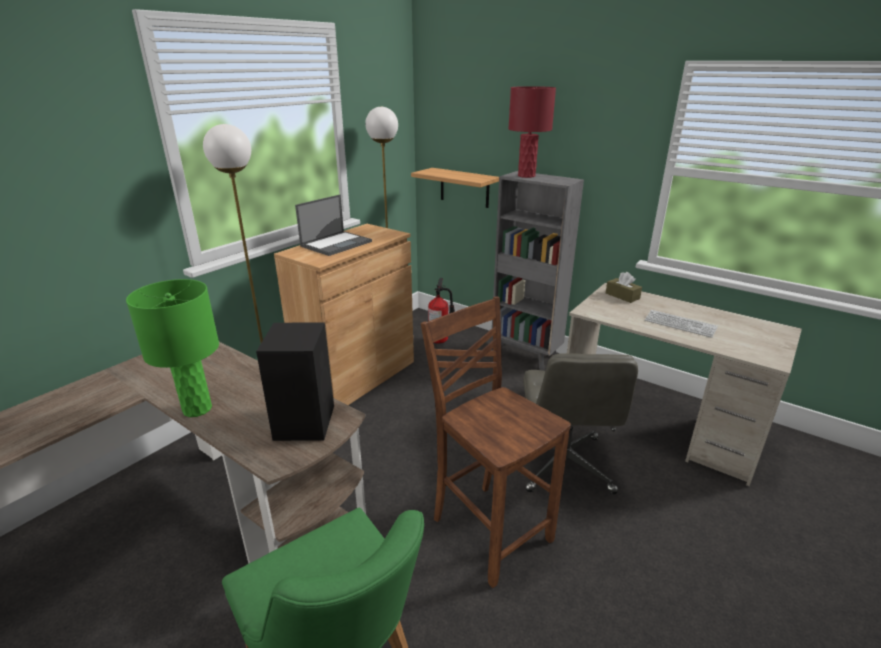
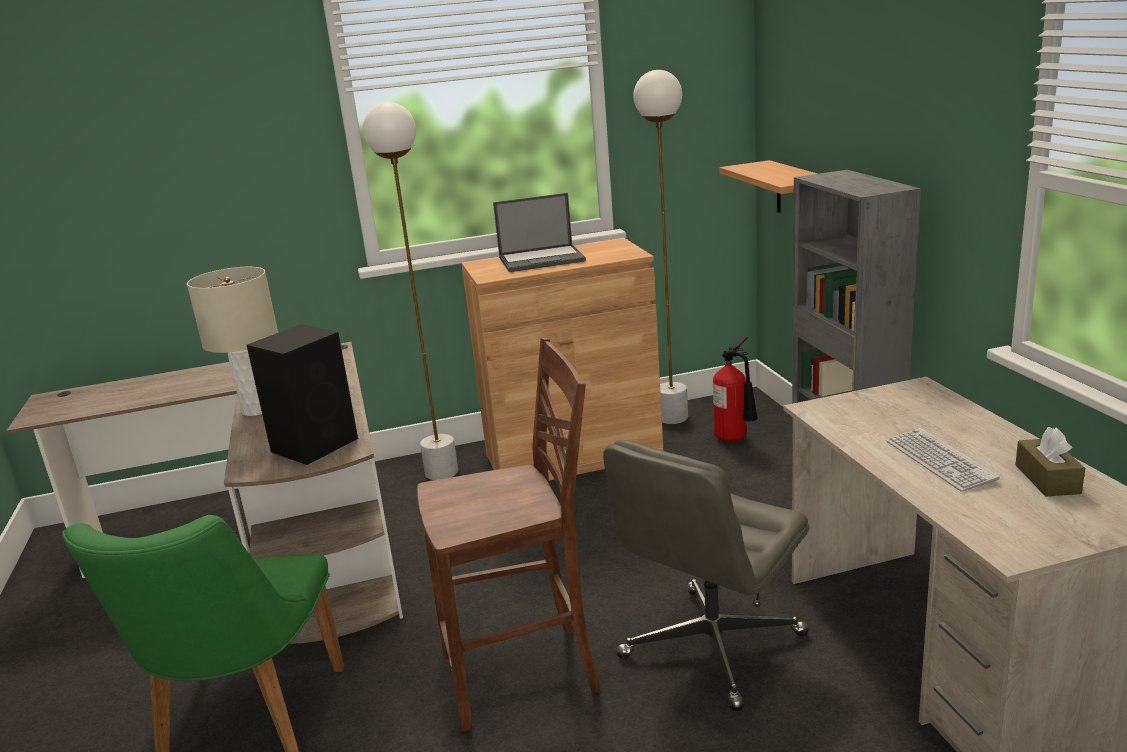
camera: 40 degrees right, 5 degrees down
(197, 409) = (256, 410): green table lamp -> beige table lamp
(489, 529) = (524, 675): brown chair -> brown chair turned 75 degrees clockwise
(526, 176) = (836, 178): red table lamp -> none
(622, 296) = (917, 400): brown tissue box -> brown tissue box (1047, 479)

